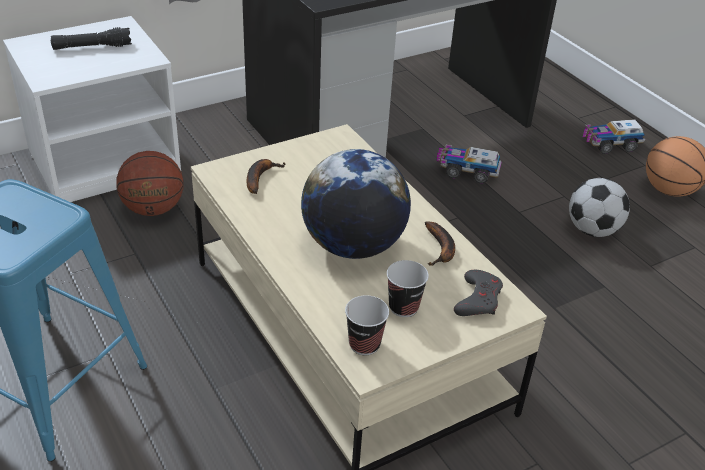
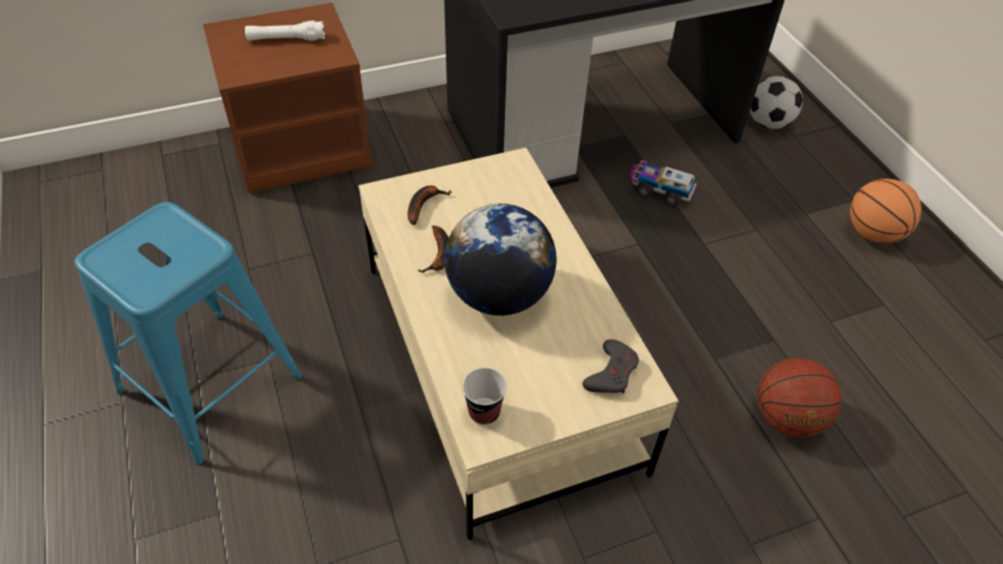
camera: 10 degrees right, 10 degrees up
(92, 47) = (286, 39): black flashlight -> white flashlight
(105, 160) = (301, 146): white nightstand -> brown nightstand
(153, 209) = (338, 205): basketball -> basketball (786, 418)
(403, 307) = (533, 373): cup -> none
(441, 249) = (587, 308): banana -> banana (439, 255)
(592, 230) = (777, 273): football -> football (768, 123)
(610, 145) = (821, 172): toy truck -> none

